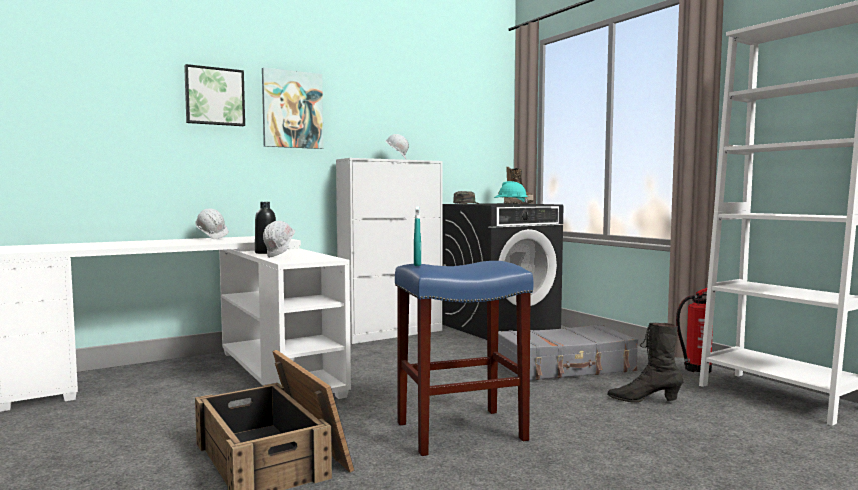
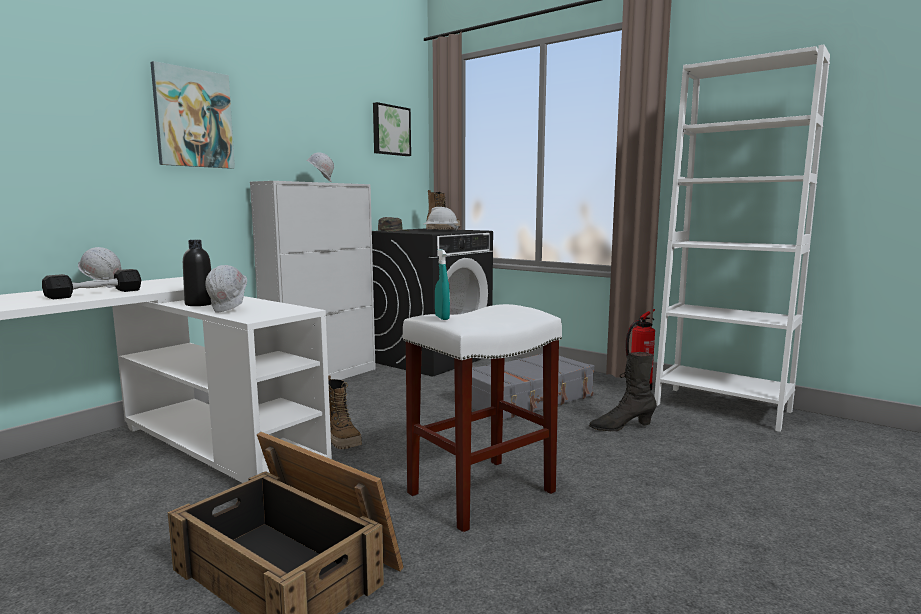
camera: 20 degrees left, 5 degrees up
(198, 242) = (95, 294): none -> black dumbbell
(214, 96) = (88, 96): picture -> picture (390, 130)
(372, 380) = (341, 441): none -> boot
(459, 432) = (480, 493): blue stool -> white stool
(510, 204) = (440, 231): turquoise hard hat -> white hard hat

